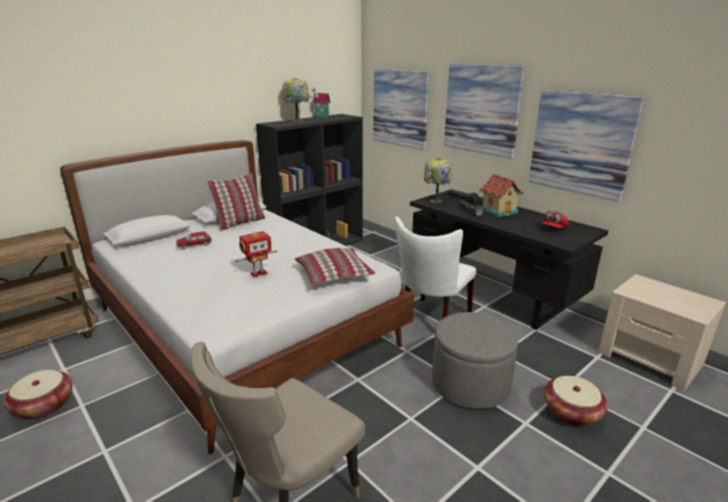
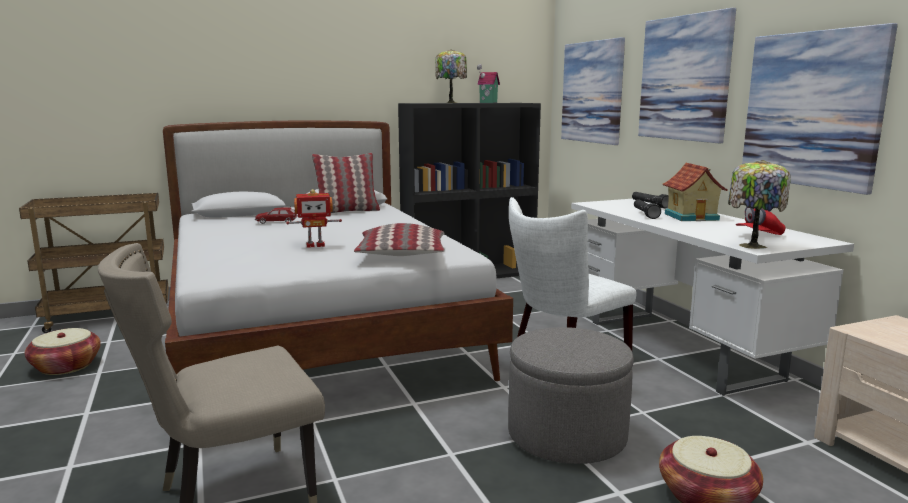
camera: 20 degrees right, 10 degrees down
(435, 201) = (608, 204): table lamp -> table lamp (751, 246)
(491, 295) = (680, 348): black desk -> white desk

